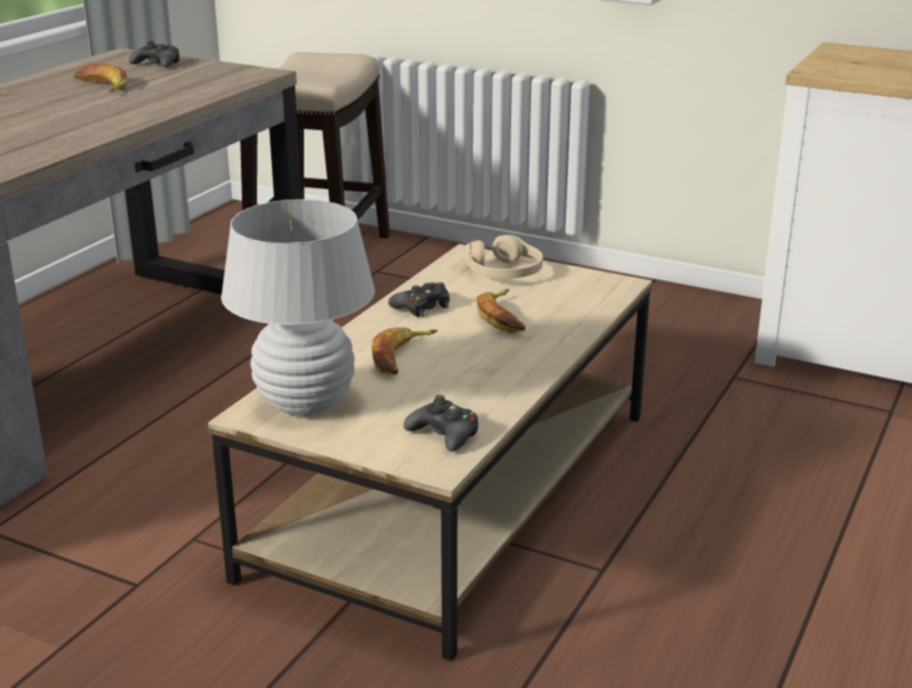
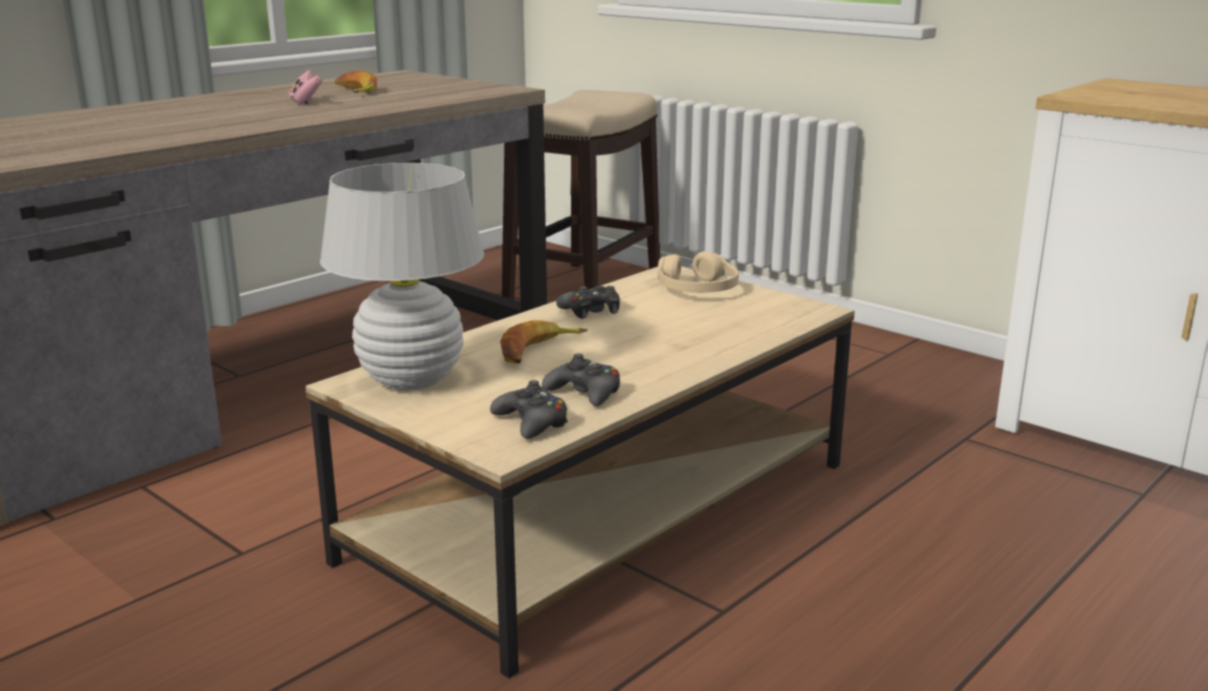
camera: 15 degrees right, 5 degrees down
(65, 107) = (305, 102): none -> pink game controller
(157, 64) = (423, 80): black game controller -> black game controller (585, 392)
(503, 317) = (669, 327): banana -> none

